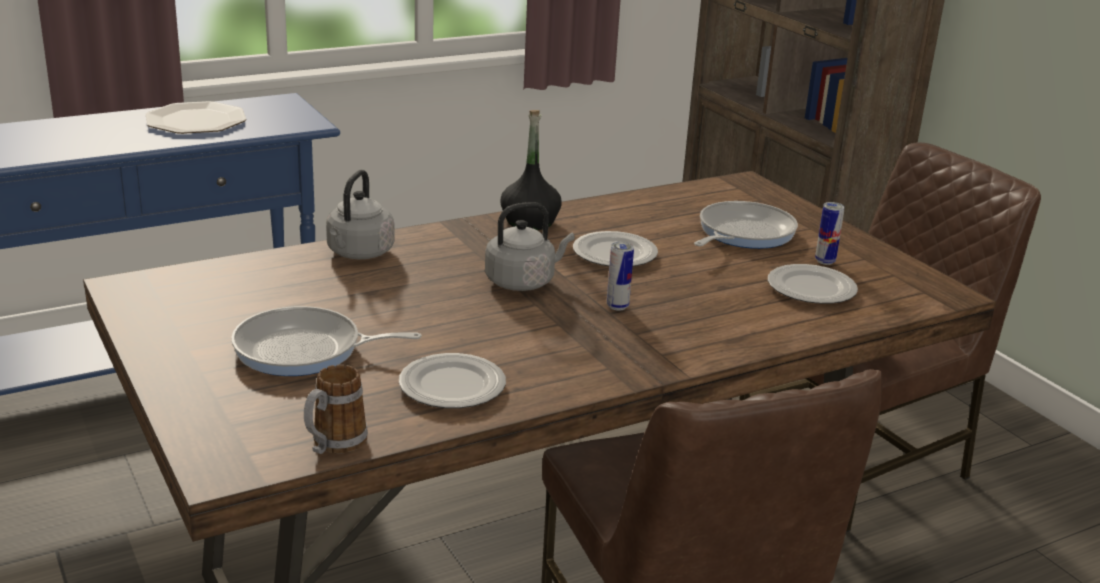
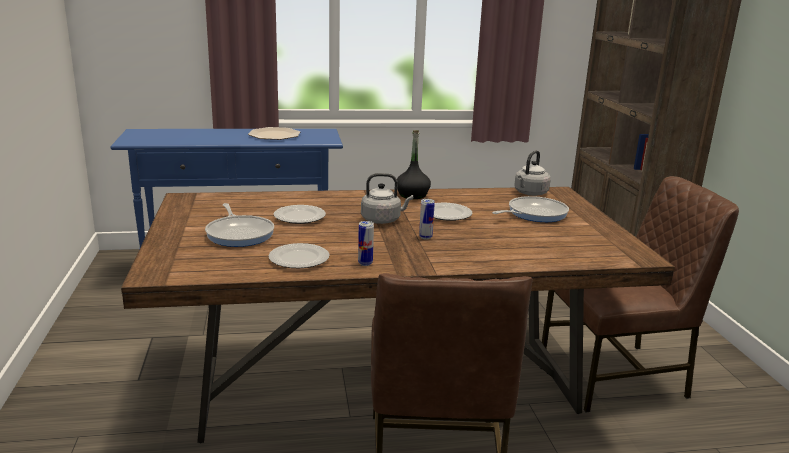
camera: 20 degrees right, 5 degrees down
(304, 350) = (240, 234): frying pan -> frying pan turned 135 degrees counterclockwise
(333, 445) = (213, 274): mug -> none
(358, 253) = (307, 198): grey kettle -> grey kettle (530, 193)
(811, 289) = (553, 244): plate -> plate (299, 217)
(825, 261) = (574, 232): can -> can (365, 263)

